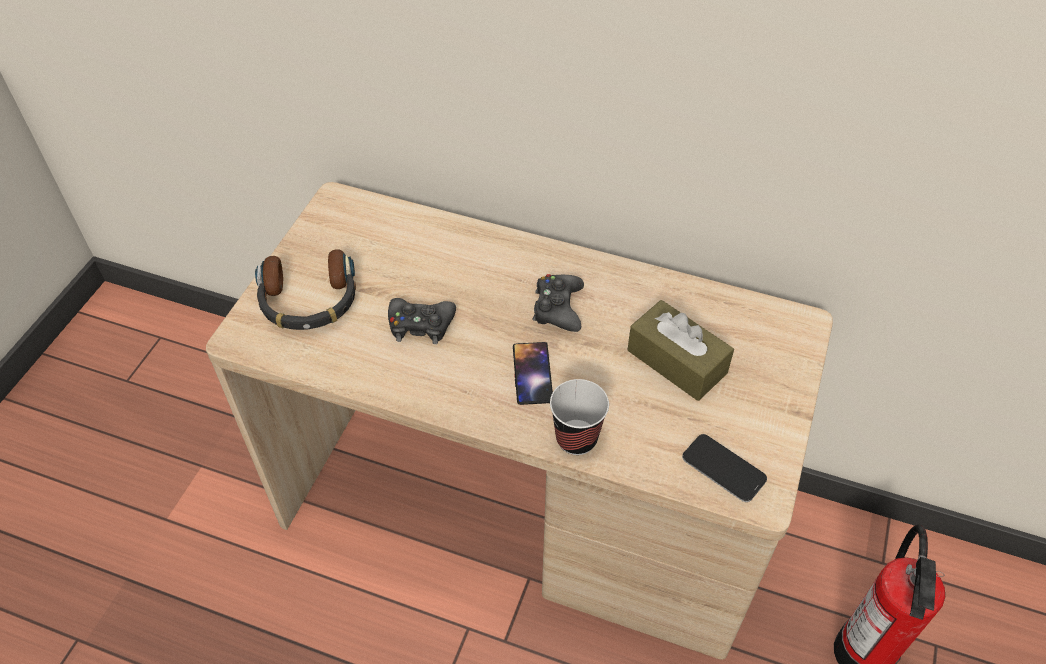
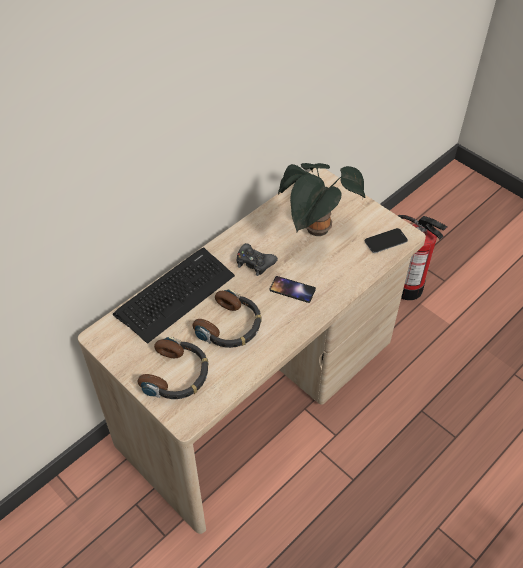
camera: 65 degrees left, 0 degrees up
(420, 325) = (230, 326): black game controller -> headphones
(445, 244) = (175, 294): none -> keyboard
(576, 438) = (342, 287): cup -> none
(676, 361) = (316, 231): brown tissue box -> potted plant

